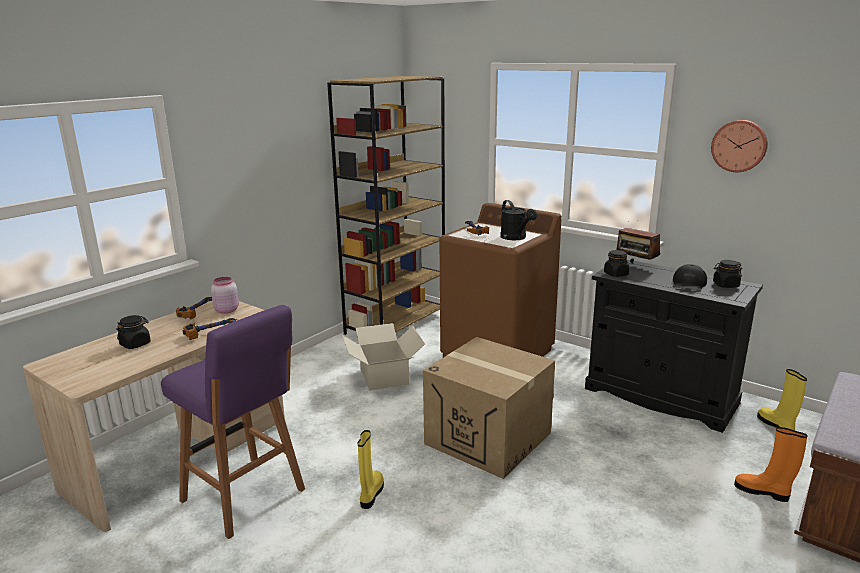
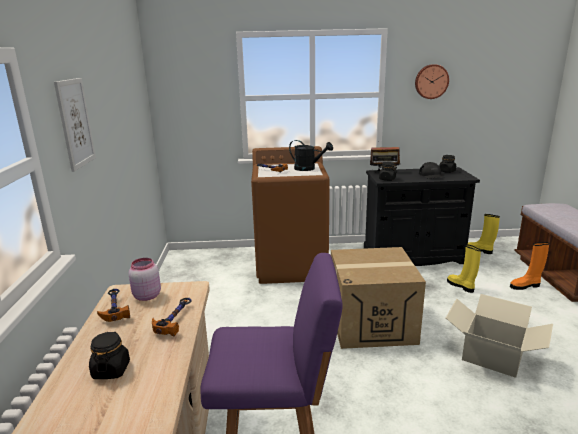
camera: 40 degrees left, 0 degrees up
(240, 153) = (75, 123): none -> picture
(371, 494) = (364, 404): yellow boot -> yellow boot (461, 286)
(383, 376) = (237, 314): cardboard box -> cardboard box (492, 356)
(396, 323) = (184, 271): brown bookcase -> none

